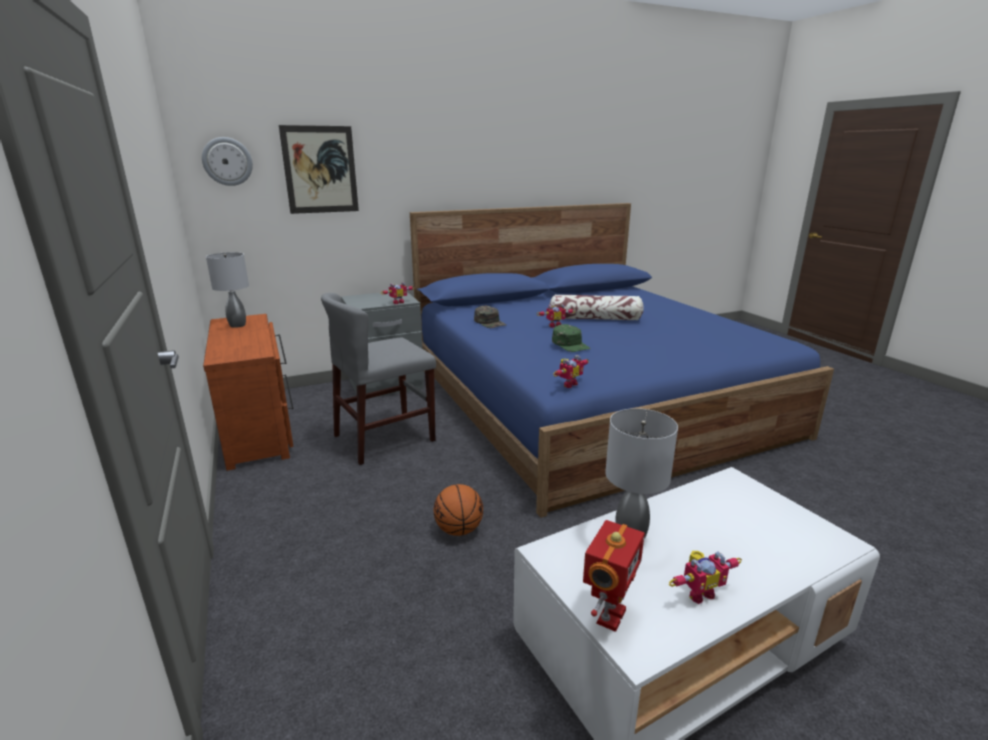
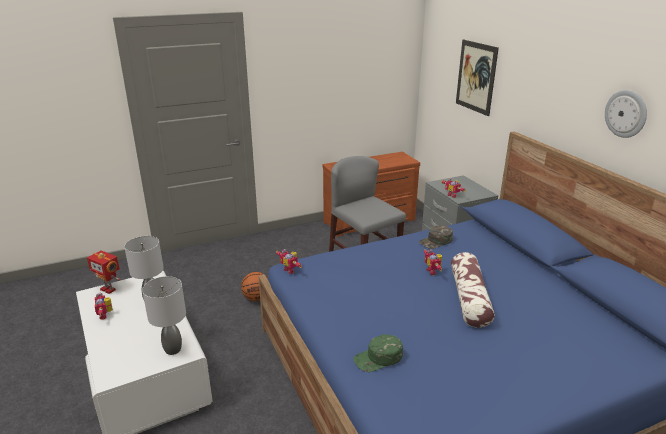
camera: 90 degrees right, 5 degrees up
(227, 161) = (439, 59): wall clock -> wall clock (626, 113)
(238, 325) = (390, 159): grey table lamp -> grey table lamp (172, 350)
(570, 344) = (366, 272): green cap -> green cap (378, 358)

